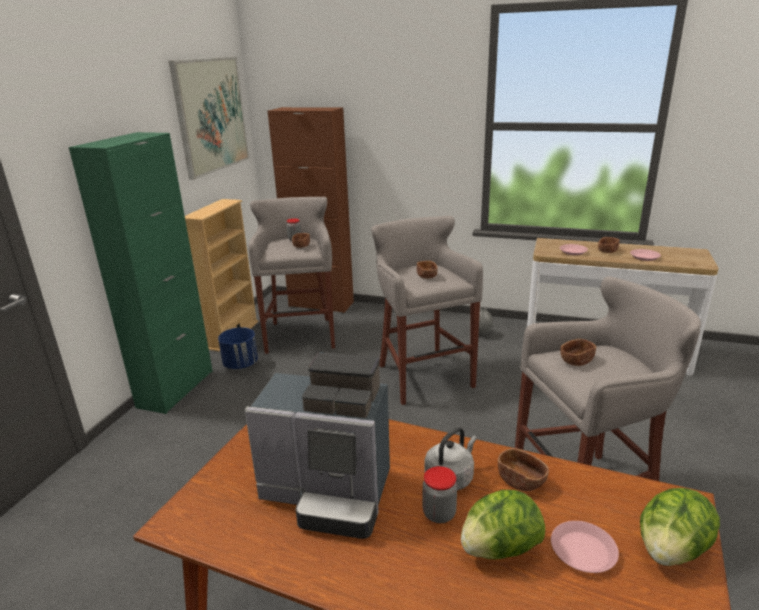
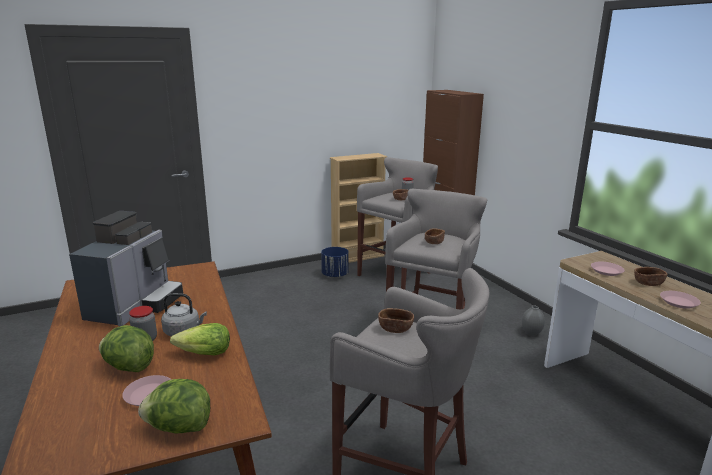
camera: 45 degrees right, 5 degrees down
(176, 389) = (285, 272): green cabinet -> none
(211, 115) = (383, 89): picture -> none
(330, 493) = (135, 306): coffee machine -> coffee machine turned 135 degrees counterclockwise
(521, 481) = (204, 354): brown bowl -> lettuce

